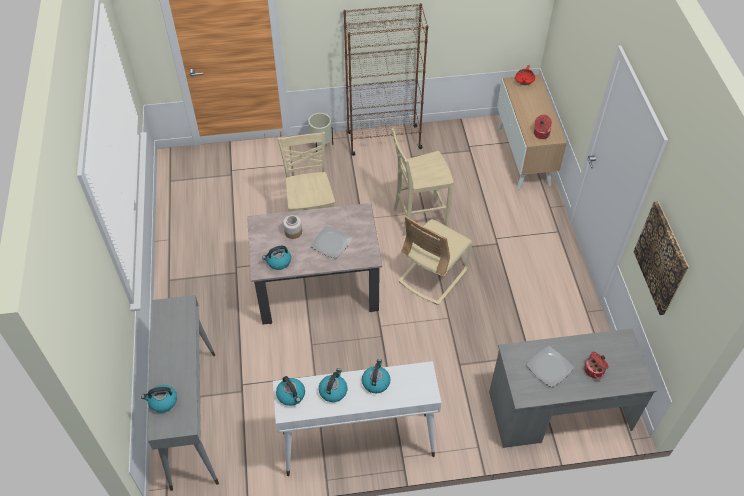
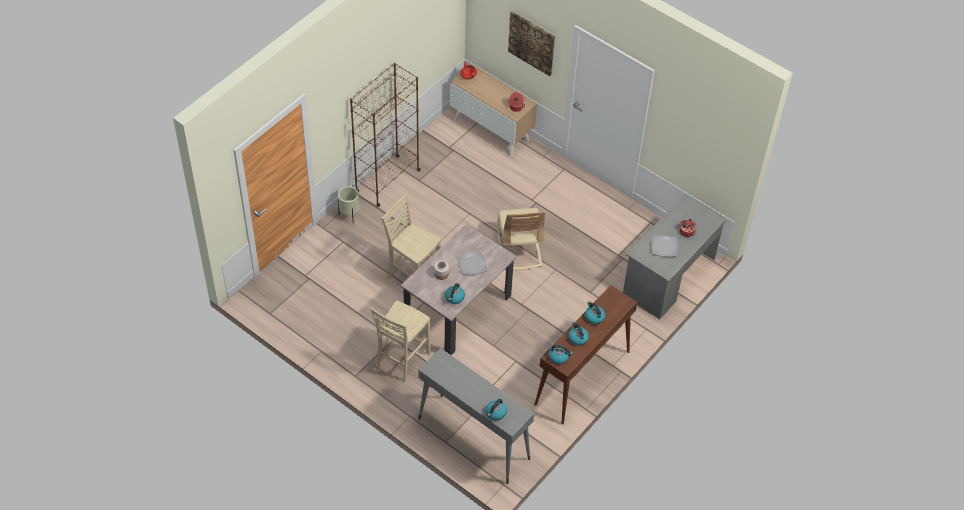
camera: 45 degrees left, 0 degrees up
(357, 444) = (582, 378): white console table -> brown console table
(419, 217) = (470, 219): beige chair -> beige chair (402, 360)
(661, 258) = (683, 141): picture -> picture (532, 43)

